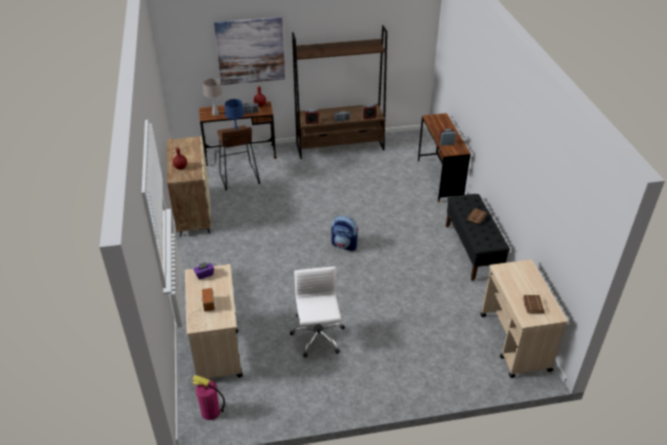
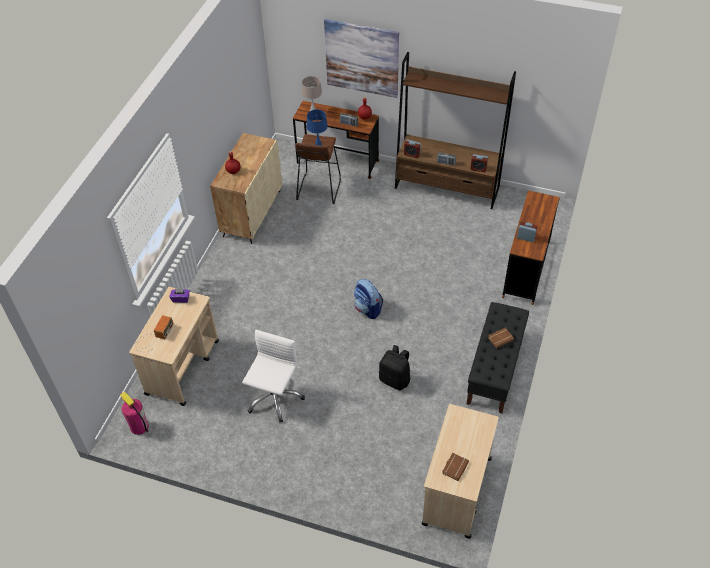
camera: 30 degrees right, 10 degrees up
(405, 285) = (395, 379): none -> black backpack

